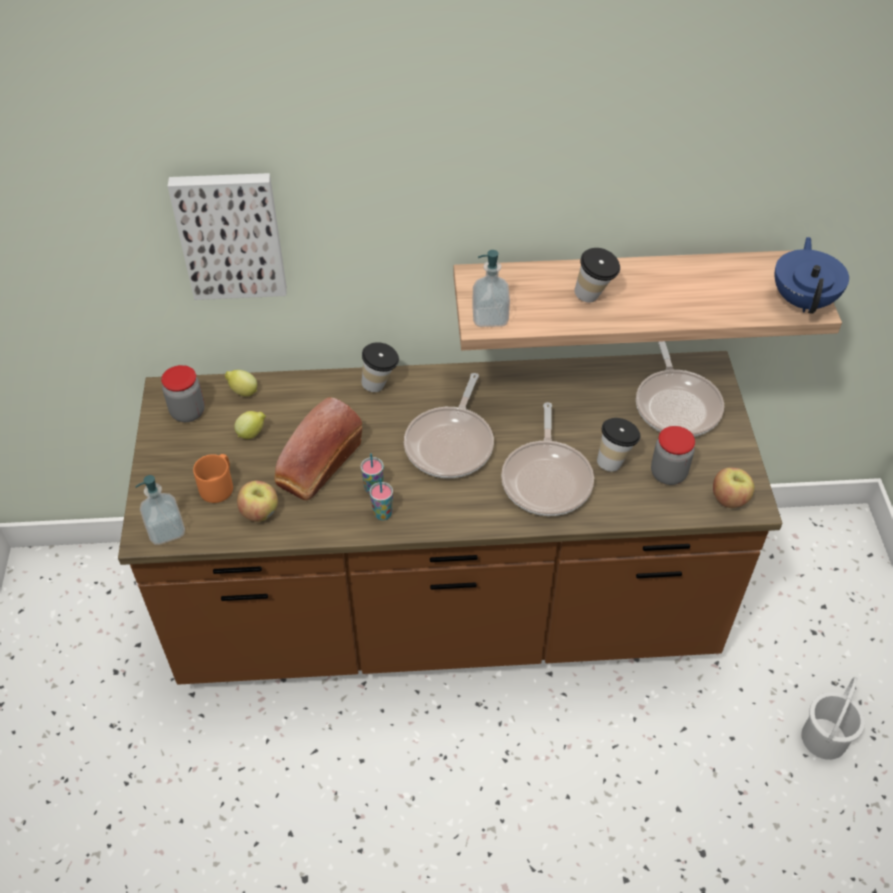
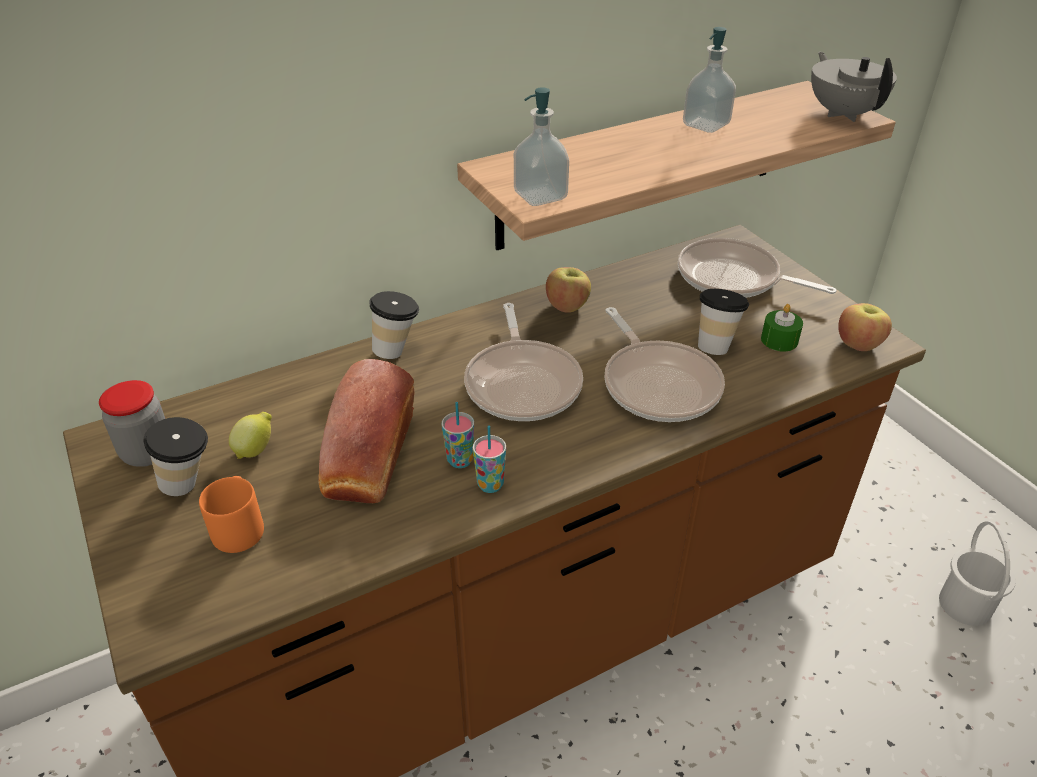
camera: 25 degrees left, 10 degrees down
(166, 530) = (184, 614): soap dispenser -> soap dispenser (706, 125)
(230, 234) = (159, 163): picture -> none
(243, 392) = (217, 407): lemon -> none
(260, 512) = (319, 540): apple -> apple (567, 306)
(594, 298) = (640, 155): cup -> cup (190, 486)
(668, 473) = (779, 340): jar -> green candle
(676, 404) = (733, 279): frying pan -> frying pan turned 150 degrees clockwise
(803, 300) = (843, 113): blue teapot -> grey teapot

